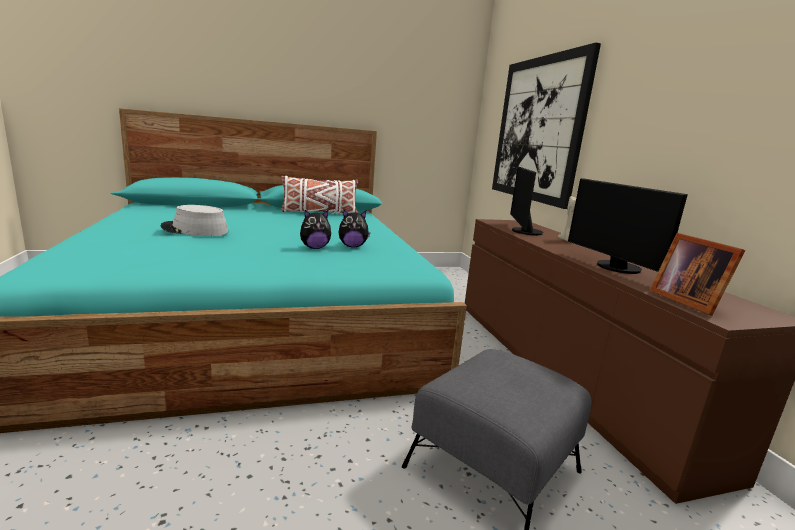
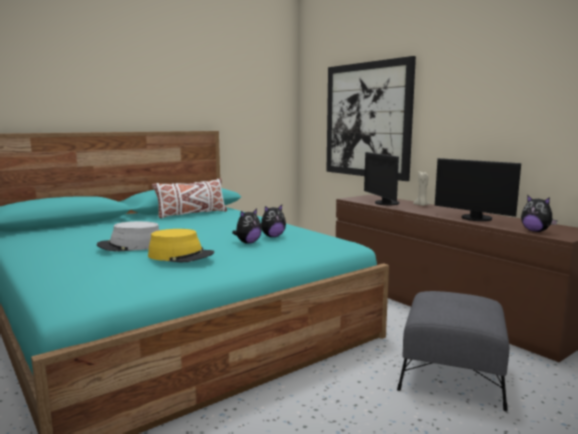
camera: 20 degrees left, 5 degrees down
(214, 247) = (181, 255): none -> yellow hat
(686, 301) = (536, 231): picture frame -> plush toy

